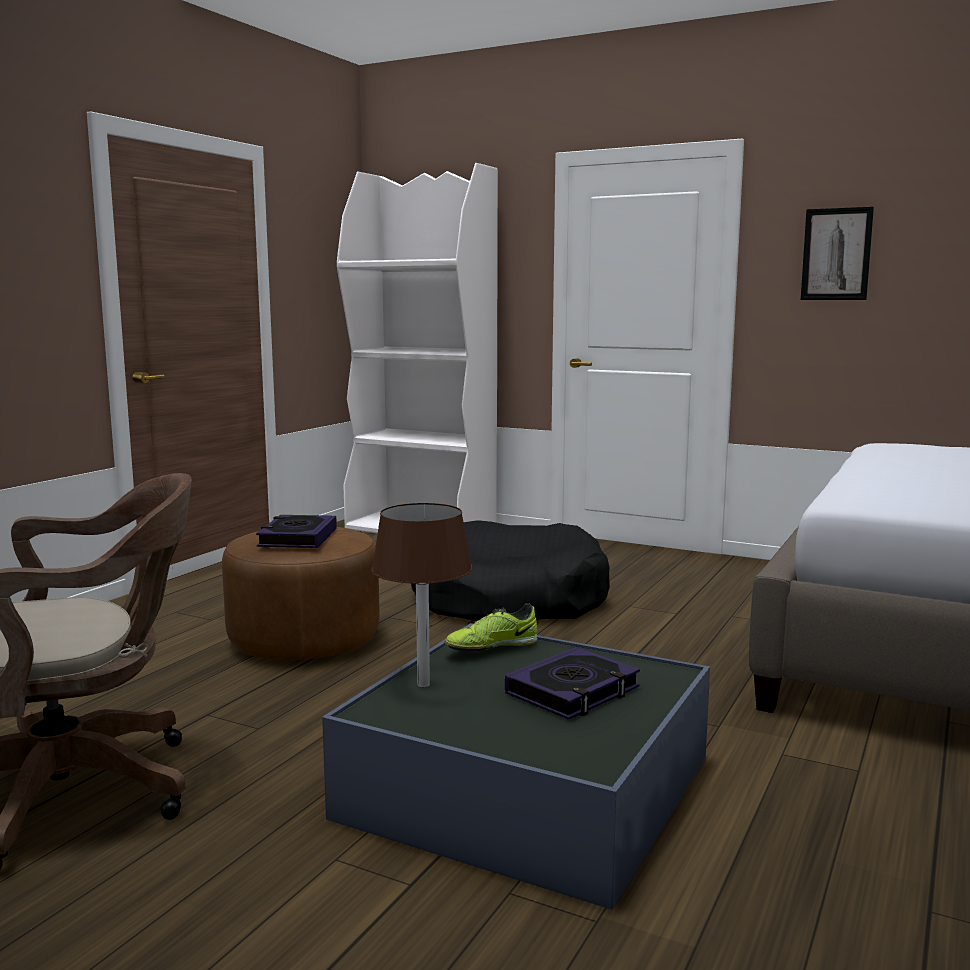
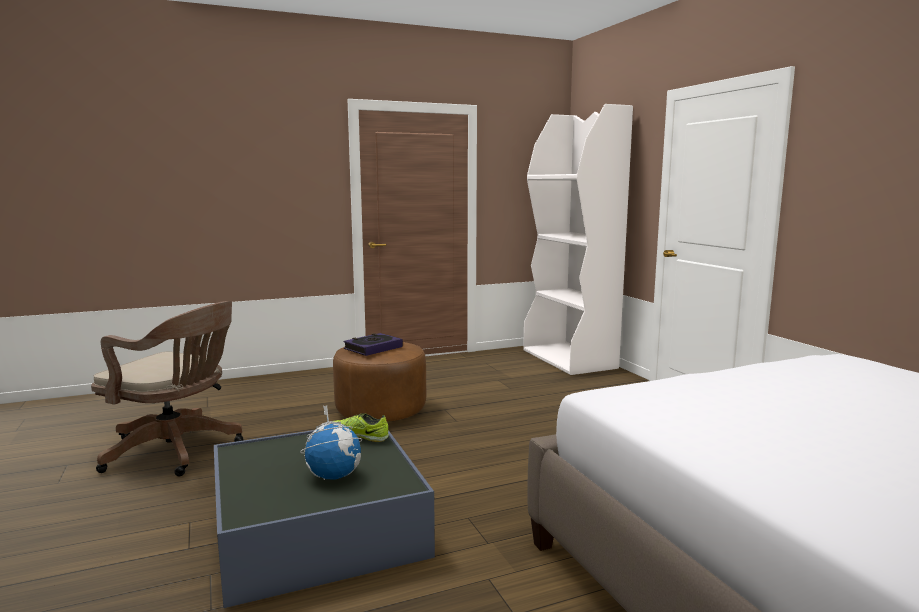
camera: 40 degrees right, 0 degrees up
(424, 684) = (285, 445): brown table lamp -> none
(507, 599) = (529, 417): black dog bed -> none
(573, 691) = (334, 476): book -> globe
(836, 254) = (863, 169): picture -> none

